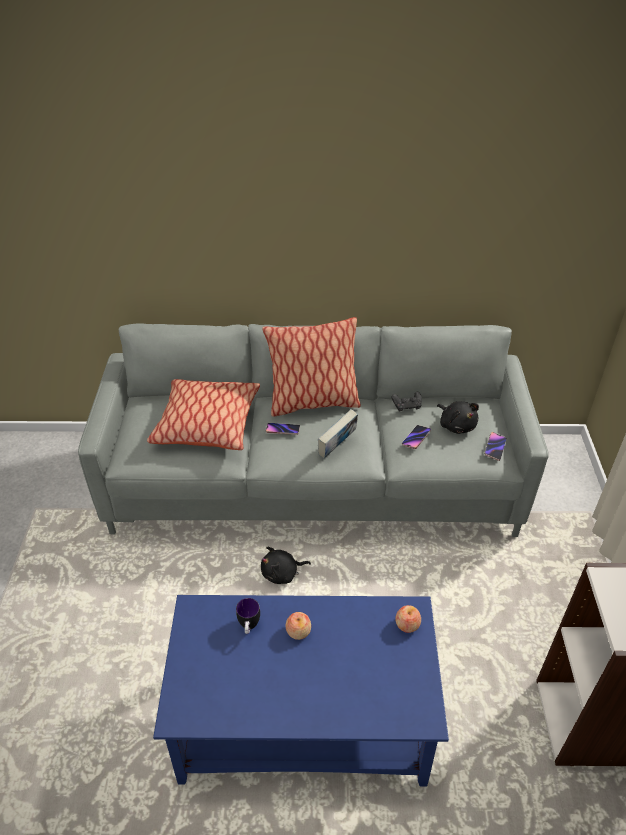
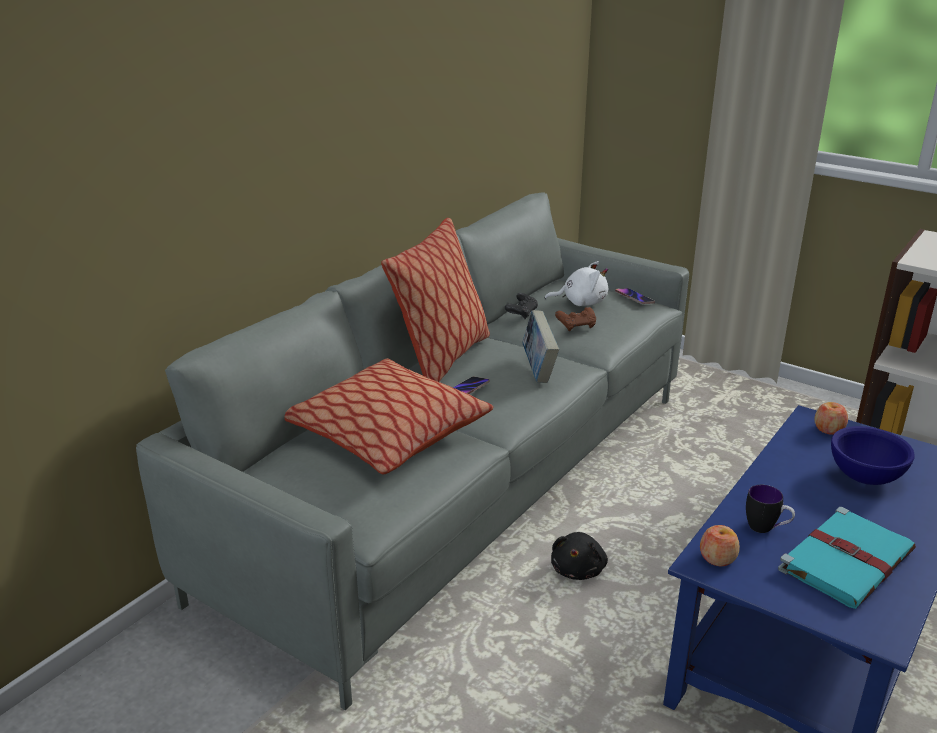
camera: 55 degrees left, 15 degrees down
(243, 679) = (847, 560): none -> turquoise book
(298, 631) = (795, 497): apple -> apple (717, 558)
(355, 665) = (866, 477): none -> blue bowl
(416, 438) = (576, 326): phone -> brown game controller
(456, 425) = (581, 302): black plush toy -> white plush toy

